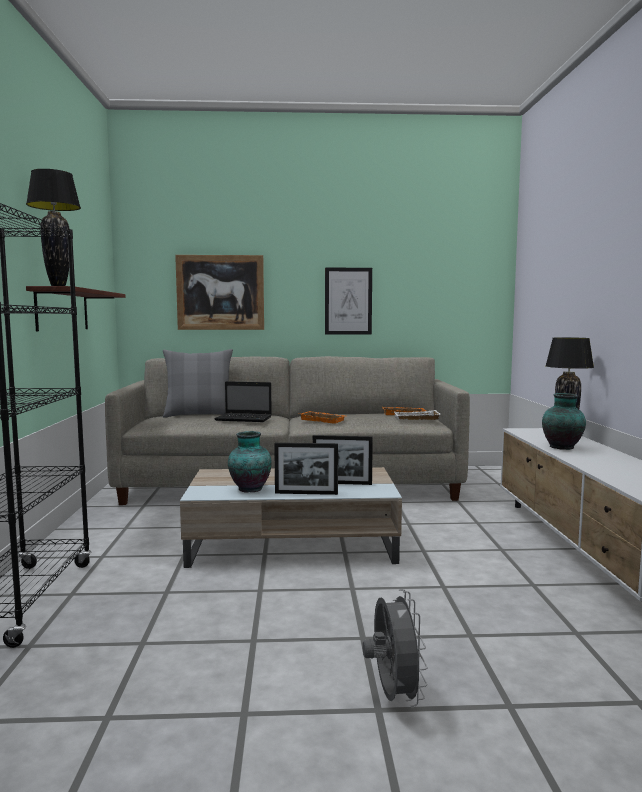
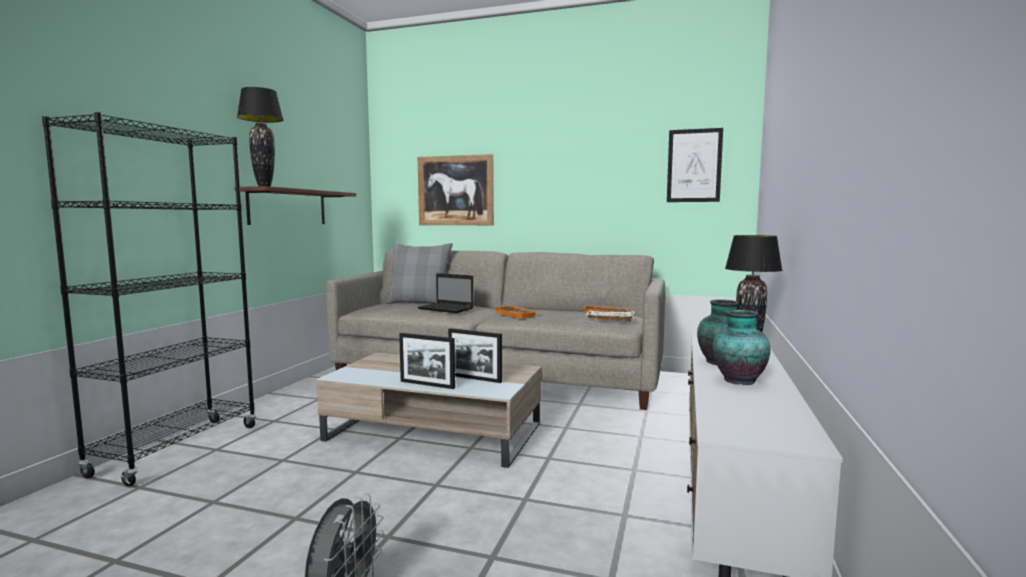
camera: 20 degrees right, 0 degrees up
(249, 489) = (385, 375): vase -> vase (738, 381)
(348, 301) = (573, 197): picture -> picture (694, 165)

